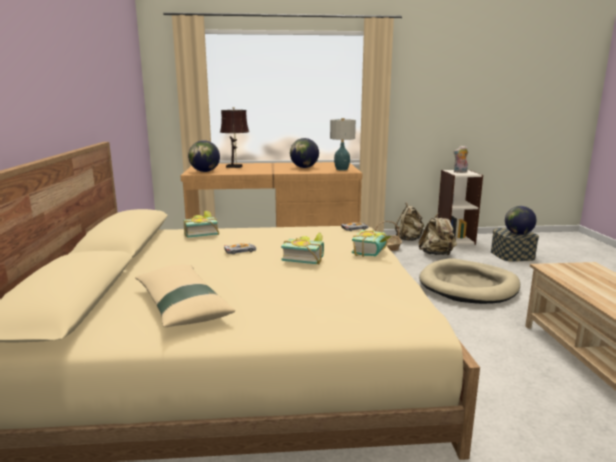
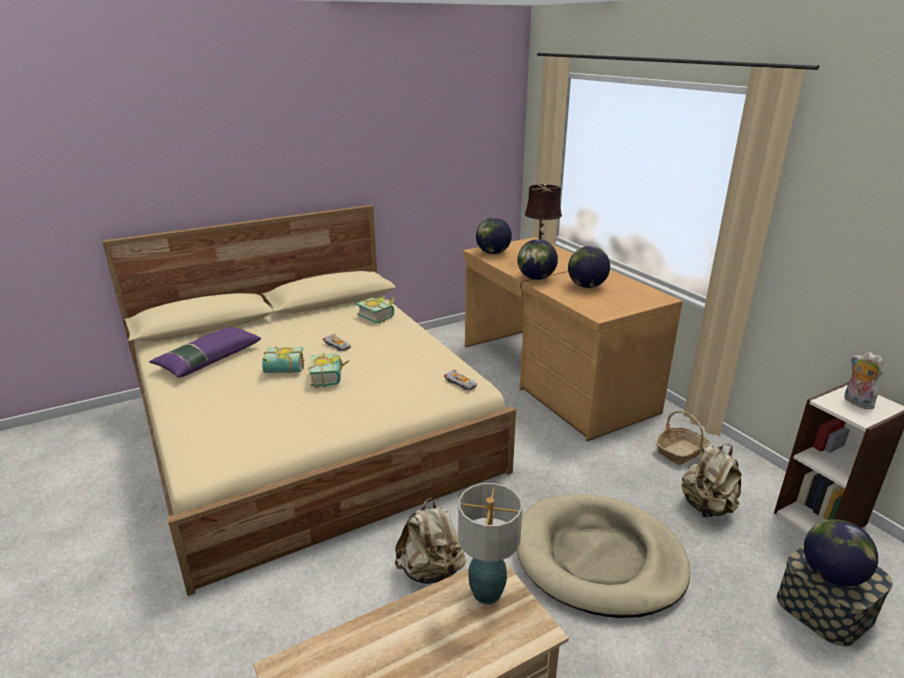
camera: 65 degrees right, 10 degrees up
(181, 305) = (208, 359): beige pillow -> purple pillow
(273, 171) = (536, 278): none -> globe
(341, 169) = (605, 307): table lamp -> table lamp (486, 592)
(373, 252) = (373, 409): book -> book (283, 371)
(409, 239) = (746, 466): beige backpack -> beige backpack (431, 571)

